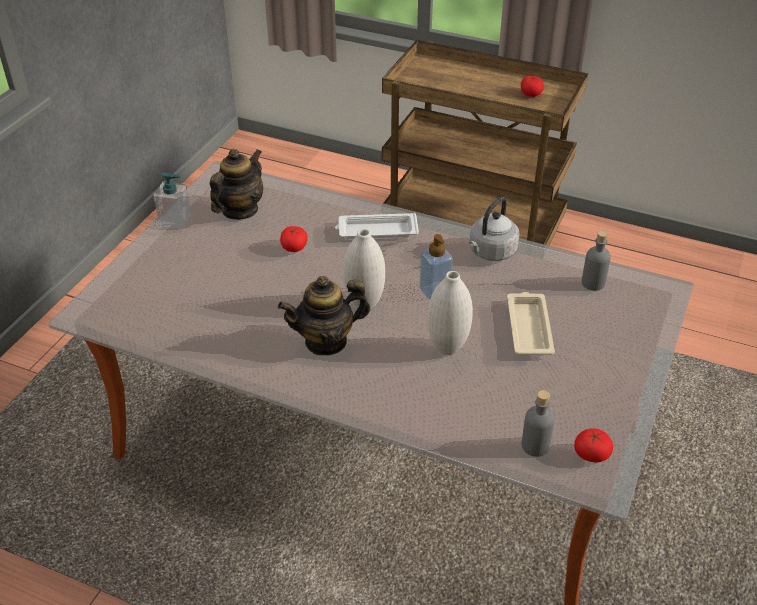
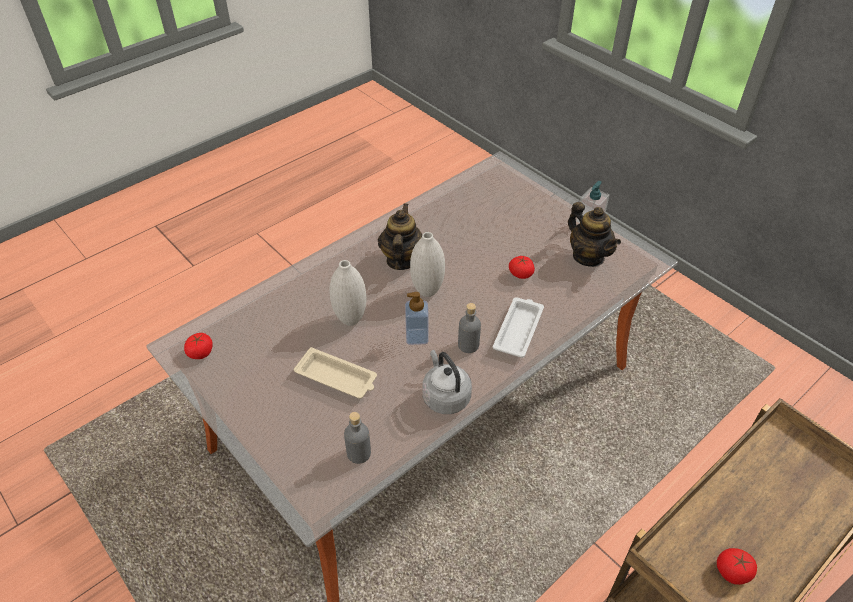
camera: 115 degrees right, 5 degrees up
(535, 446) = (231, 327): grey bottle -> grey bottle (468, 345)

